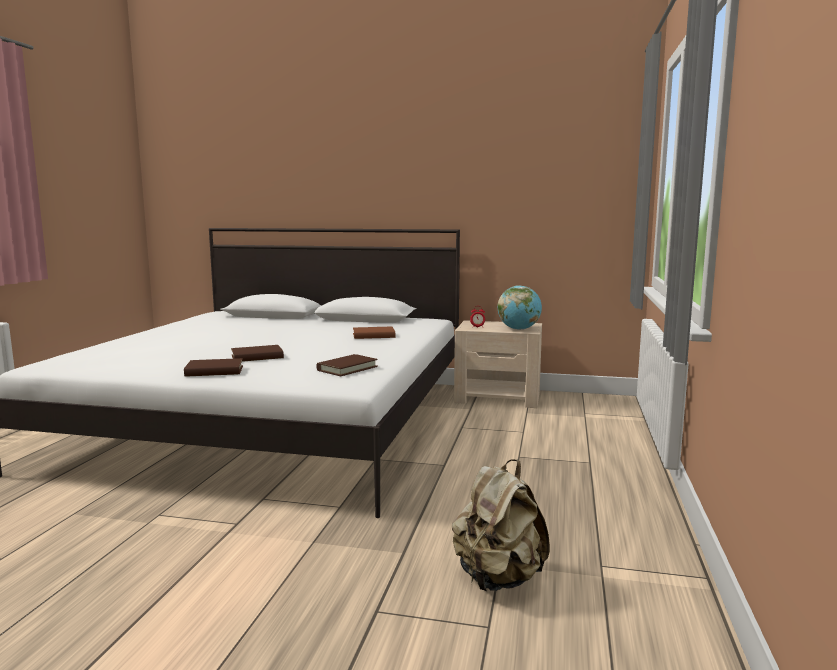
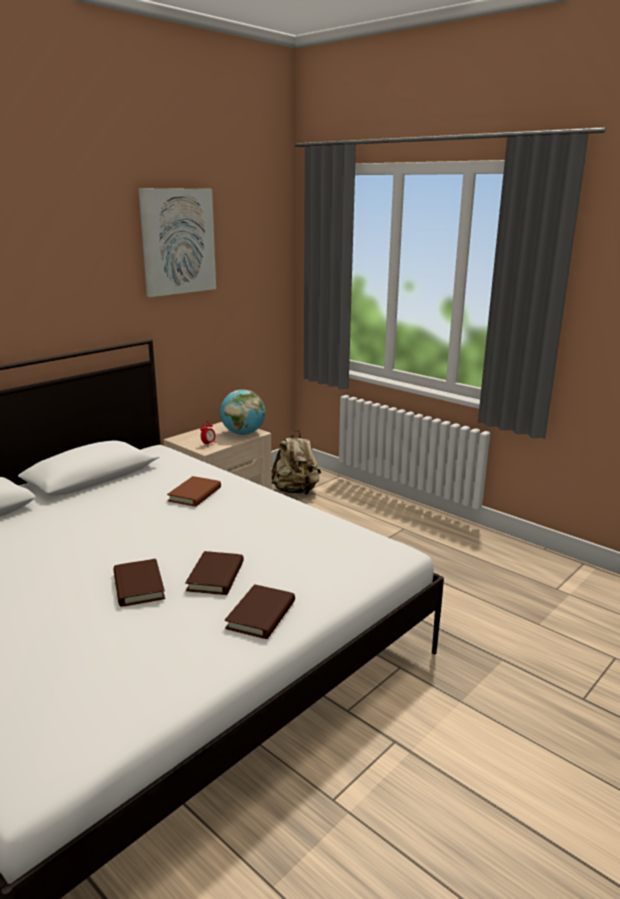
camera: 60 degrees left, 10 degrees up
(347, 368) = (328, 540): brown book -> brown book (138, 586)
(498, 578) = (557, 632): beige backpack -> beige backpack (296, 491)
(499, 149) = (178, 241): none -> picture

